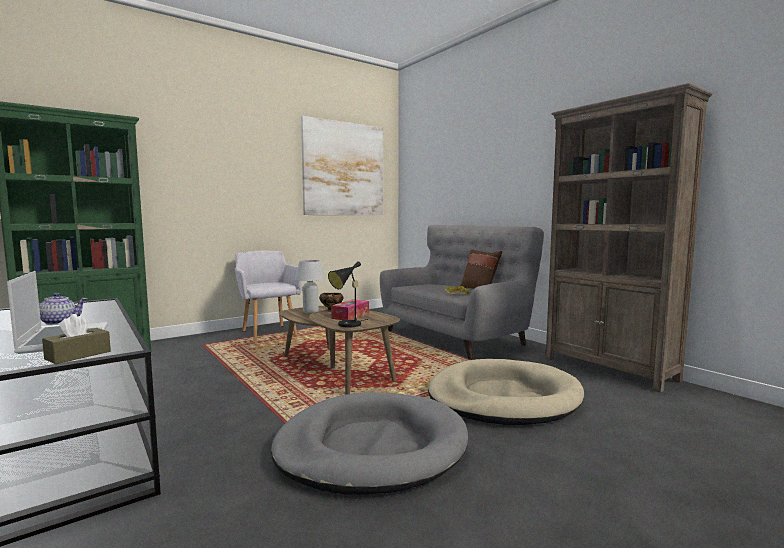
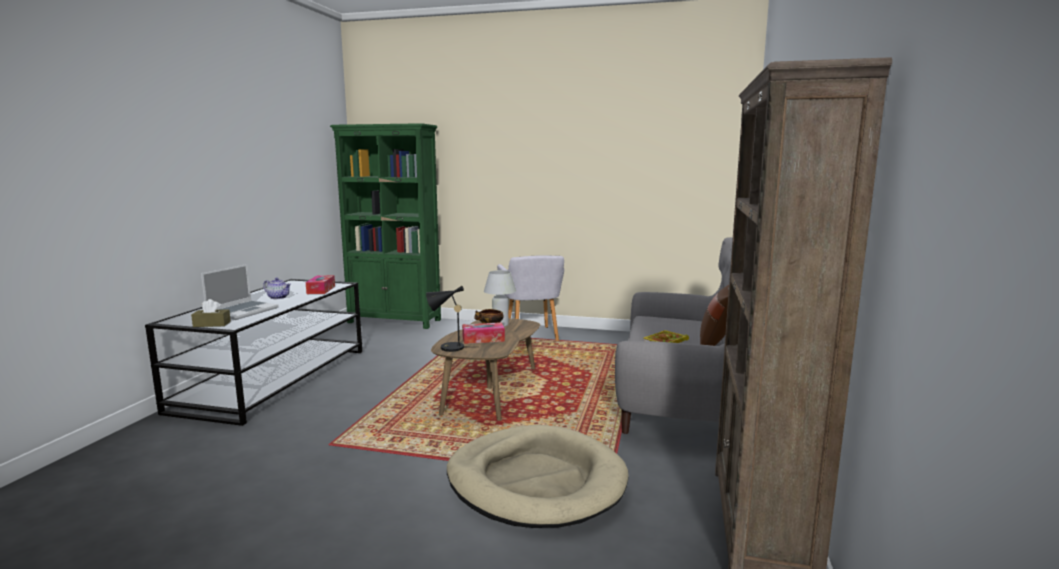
camera: 50 degrees right, 5 degrees up
(96, 308) = (321, 290): none -> tissue box
(268, 332) = (531, 336): grey armchair -> grey armchair turned 150 degrees clockwise
(344, 169) = (661, 151): picture -> none
(371, 447) = (357, 459): grey dog bed -> none

